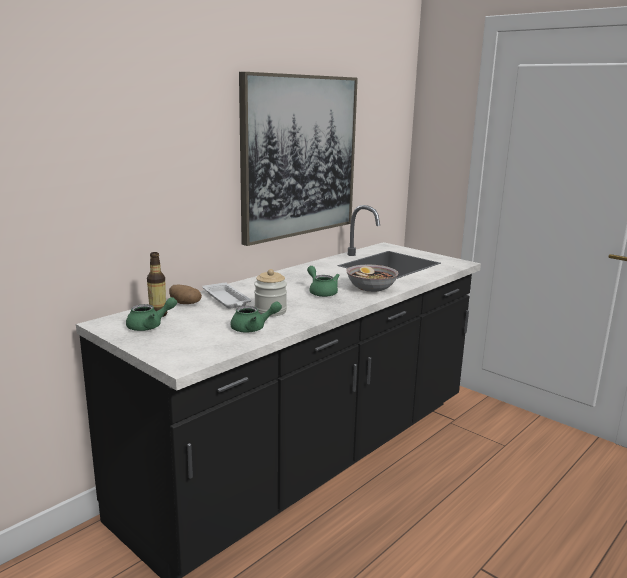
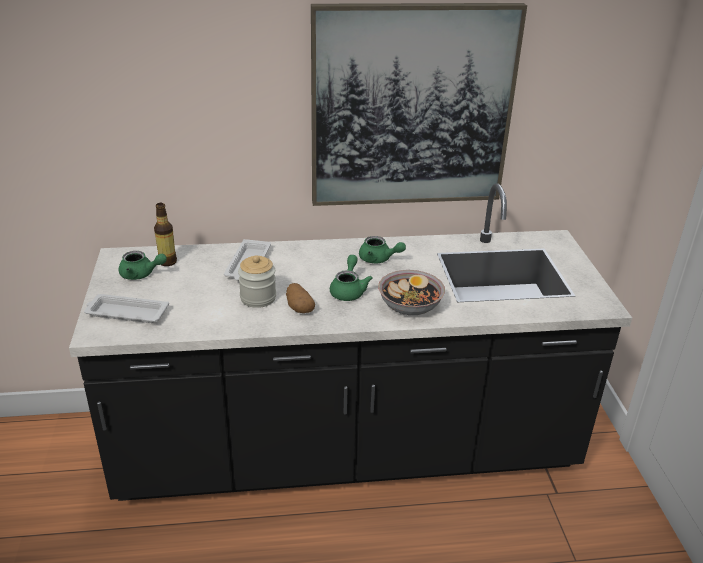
camera: 40 degrees right, 15 degrees up
(184, 303) = (208, 255): potato -> potato (299, 307)
(184, 347) = (126, 313): none -> white tray
(253, 328) = (208, 315): green teapot -> green teapot (378, 259)

